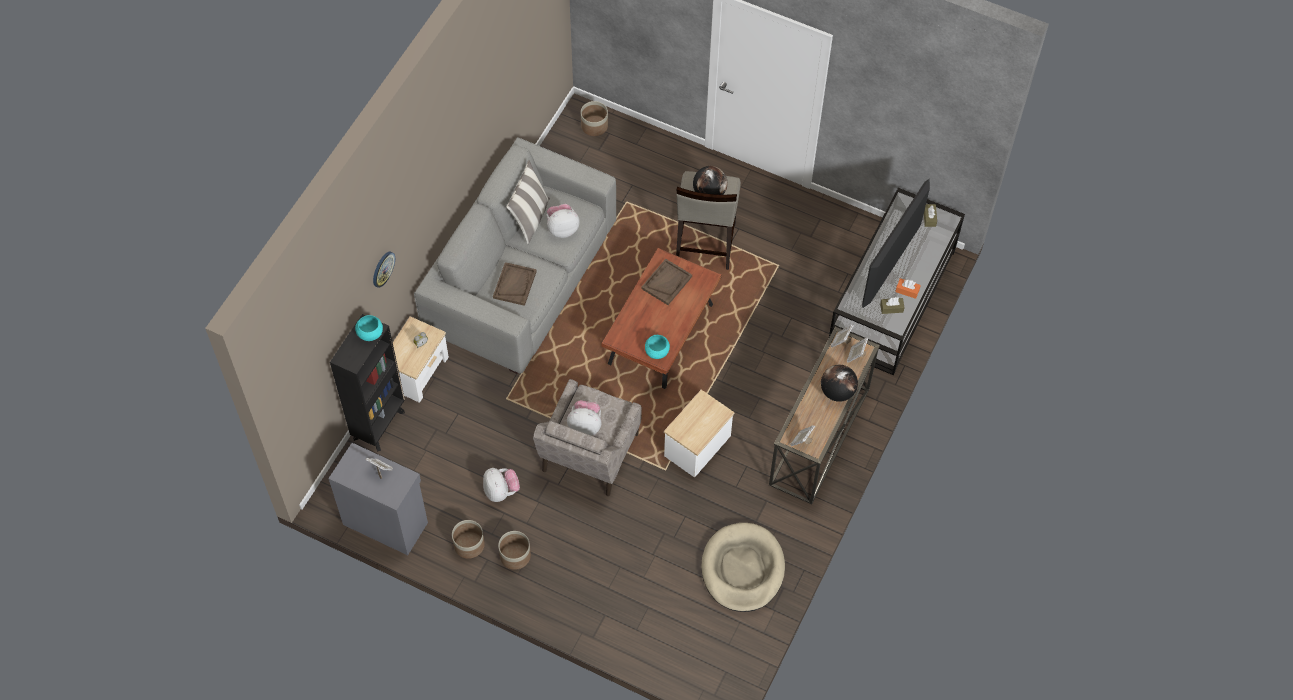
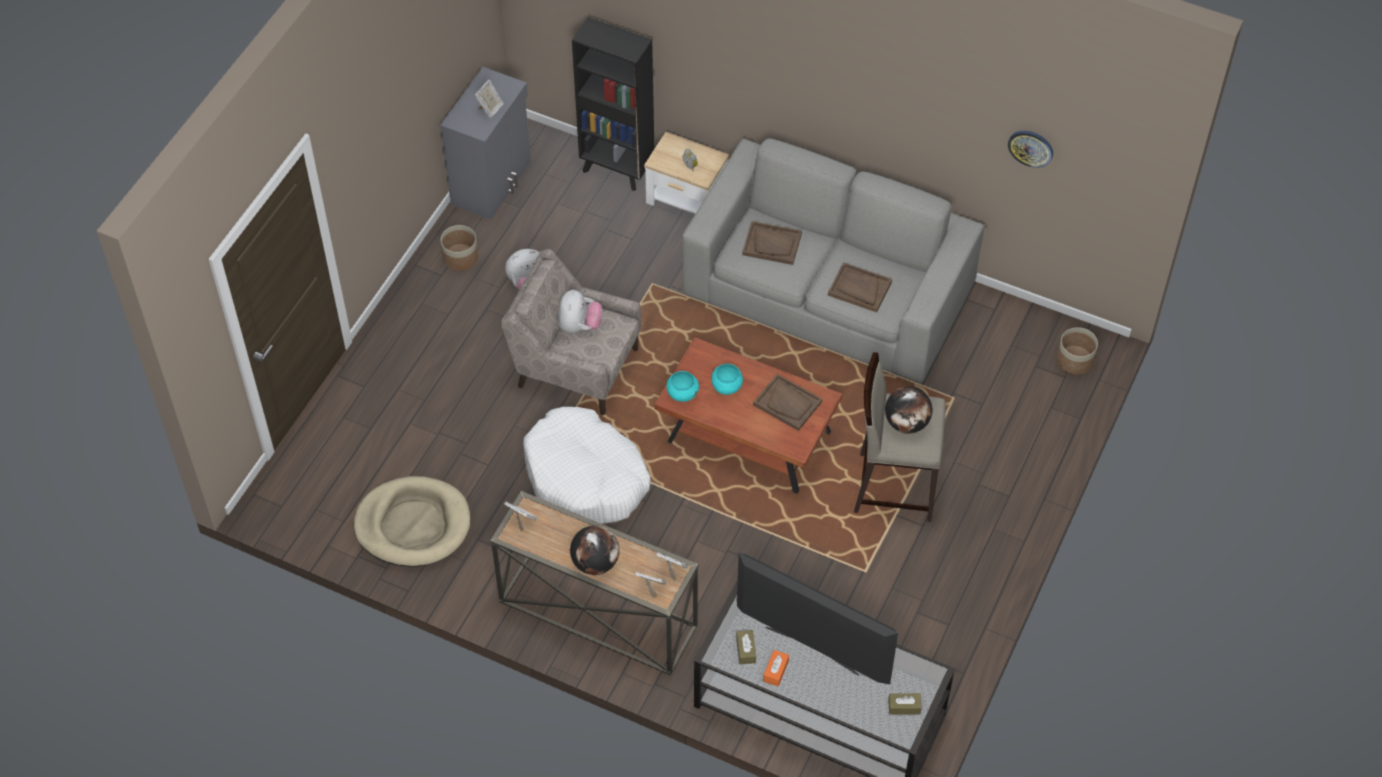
camera: 90 degrees right, 5 degrees down
(370, 334) = (624, 47): turquoise bowl -> turquoise bowl (726, 386)
(383, 269) = (708, 47): wall clock -> wall clock (1031, 148)
(515, 555) = (444, 300): planter -> none
(530, 218) = (875, 257): pillow -> none
(562, 228) = (859, 288): plush toy -> brown tray
(696, 446) = (586, 477): side table -> white dog bed

